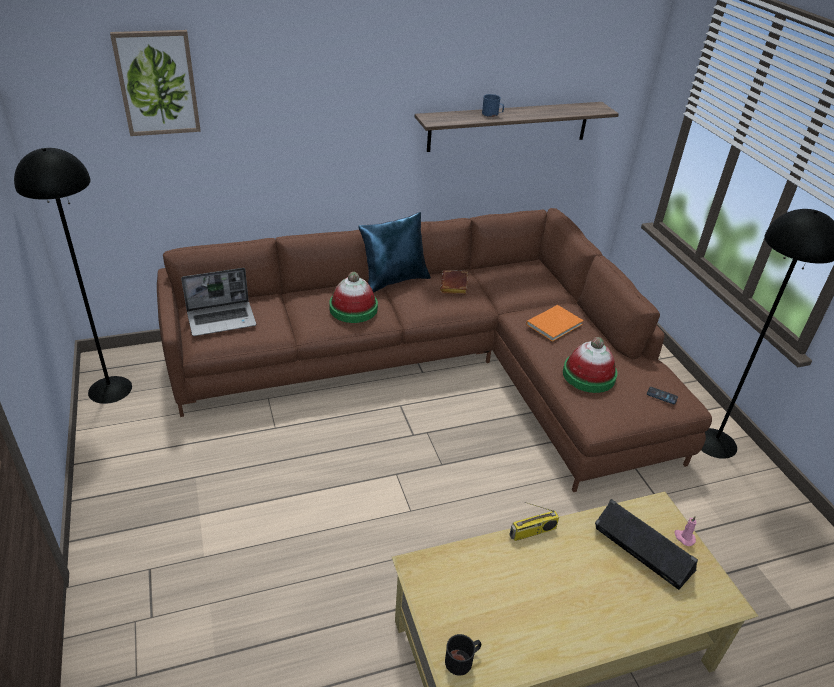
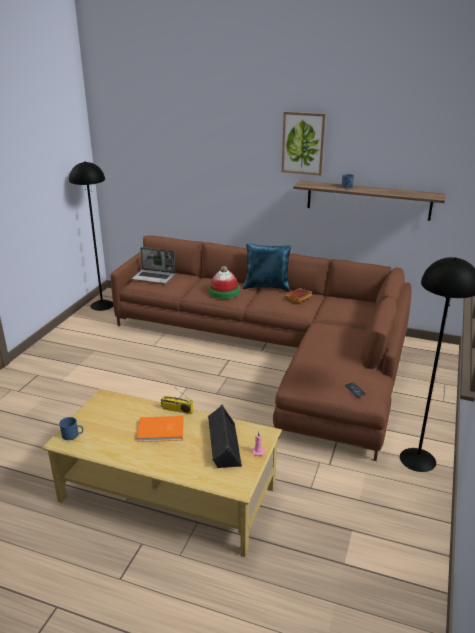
camera: 40 degrees right, 10 degrees down
(157, 83) = (156, 141): picture -> picture (303, 143)
(462, 660) = (73, 435): black mug -> blue mug
(556, 325) = (336, 334): orange book -> orange book (161, 431)
(588, 375) = (319, 363): hat -> none

